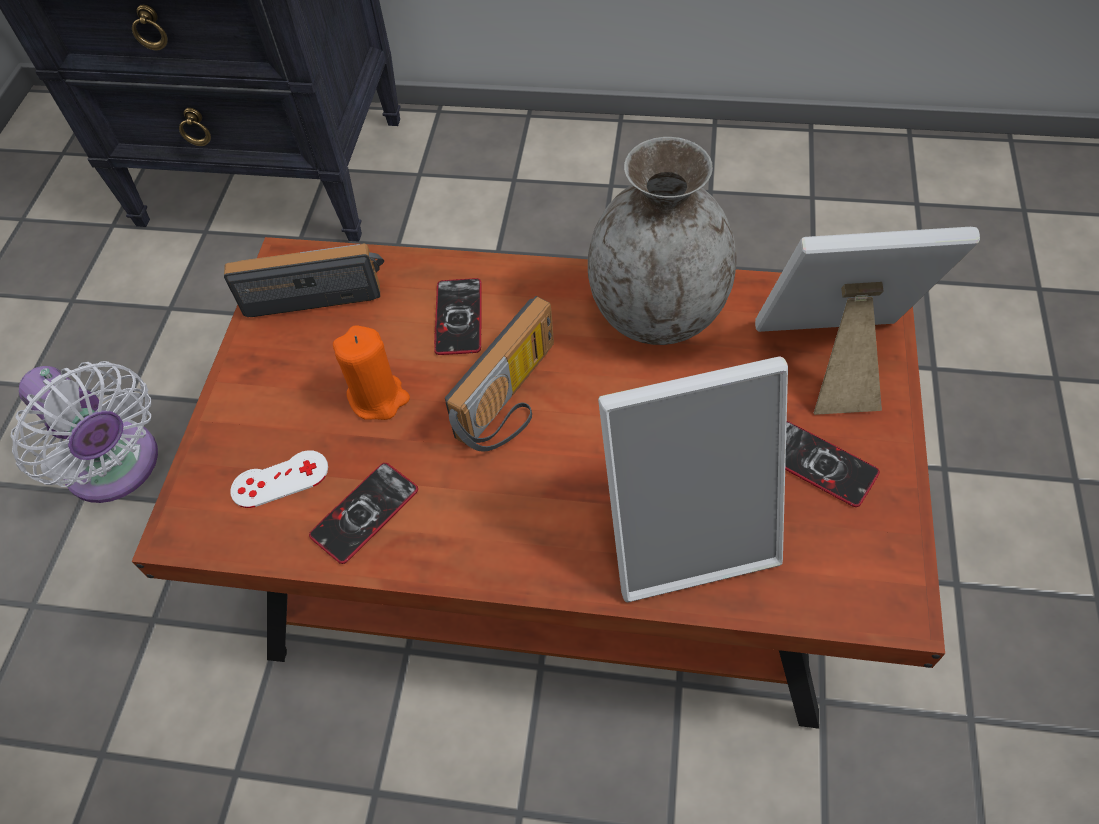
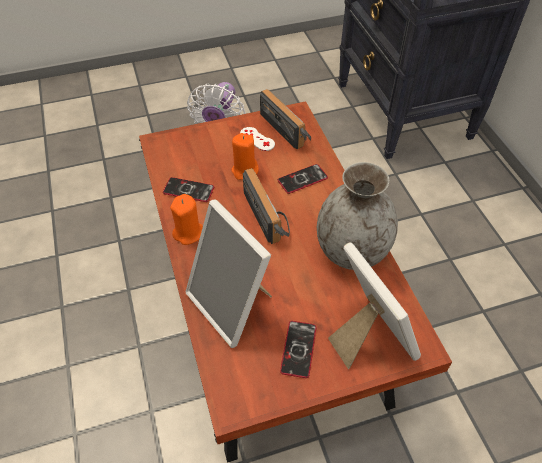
camera: 60 degrees right, 5 degrees down
(280, 479) = (191, 159): white game controller -> white game controller (257, 139)
(477, 550) = (188, 233): none -> orange candle
(514, 400) = (269, 216): radio -> radio turned 120 degrees counterclockwise

